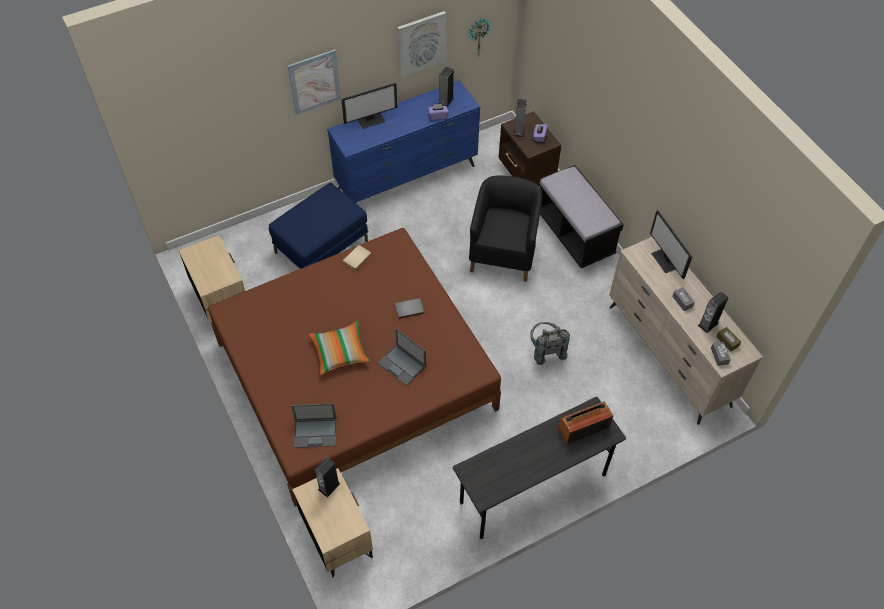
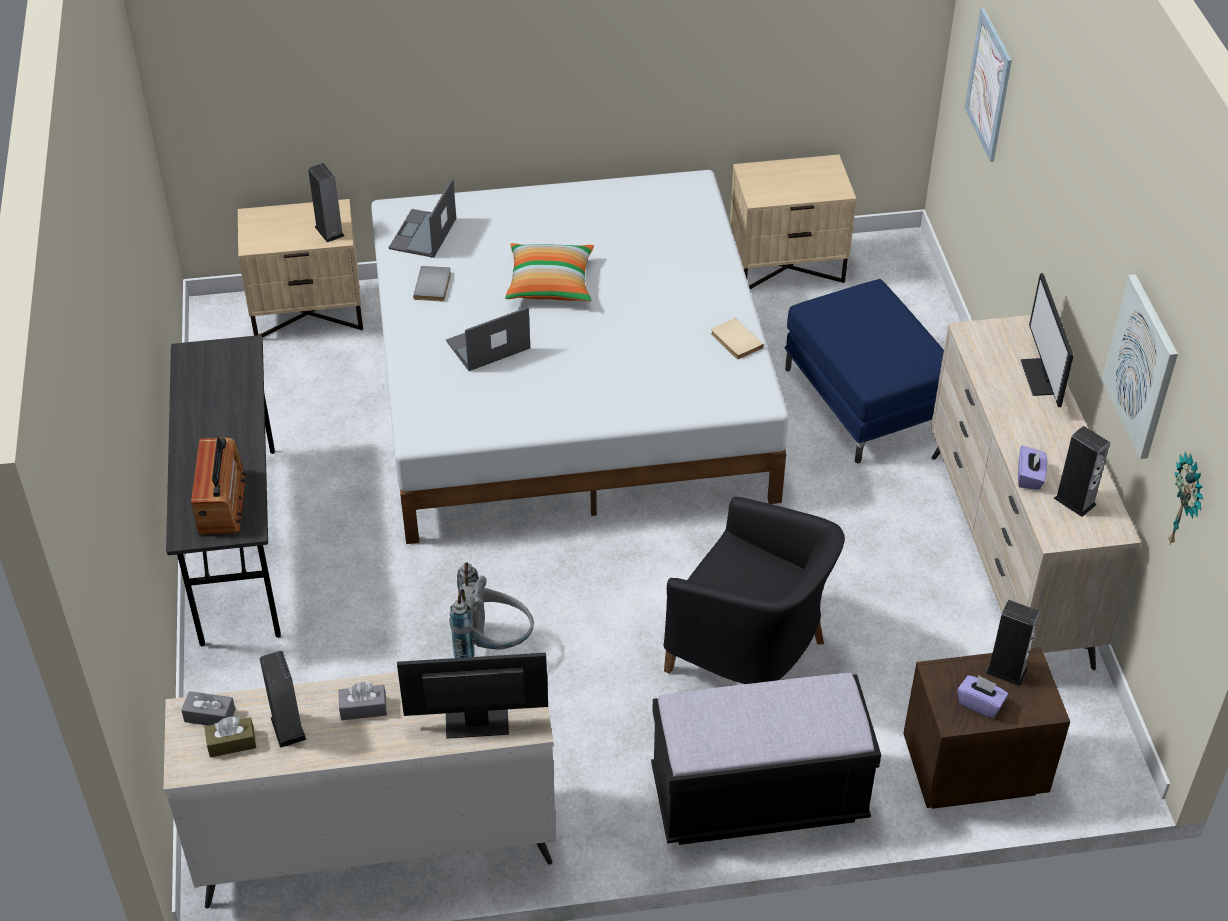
camera: 110 degrees right, 10 degrees down
(314, 82) = (1057, 205): picture -> picture (989, 85)
(355, 374) = (570, 386): brown bed -> white bed
(407, 178) = (1008, 558): blue dresser -> beige dresser
(409, 308) = (596, 379): grey book -> grey book (434, 285)

